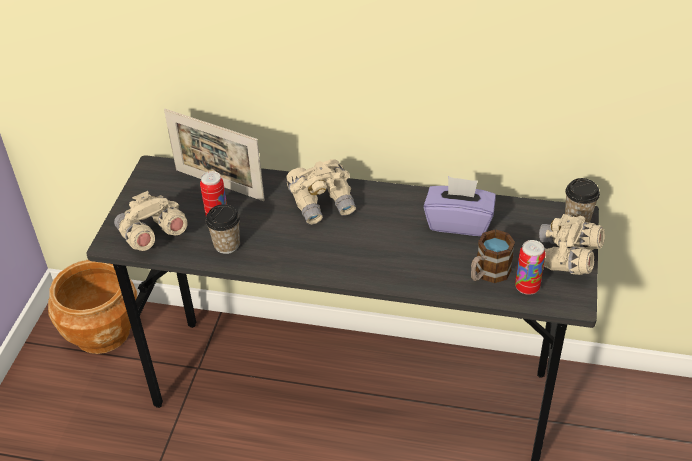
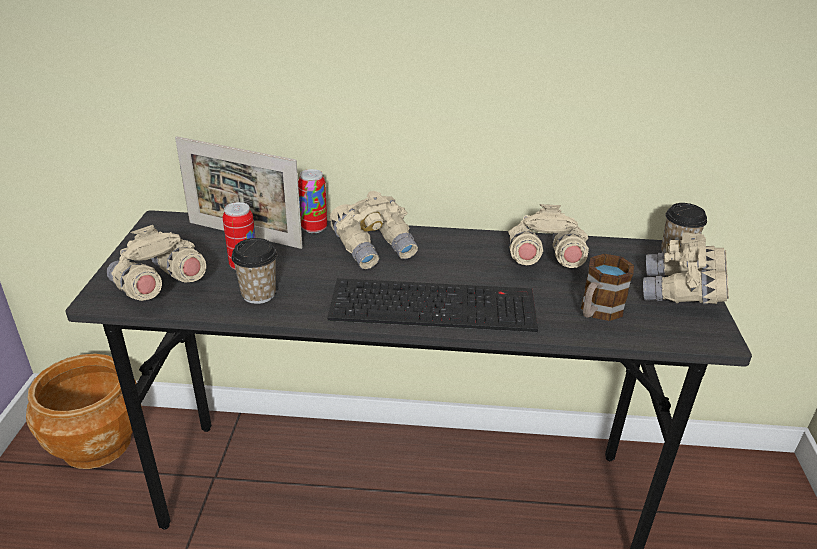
camera: 10 degrees left, 10 degrees down
(361, 261) = (435, 304): none -> keyboard
(458, 222) = (542, 262): purple tissue box -> beige binoculars
(527, 287) = (651, 324): can -> can (314, 228)

